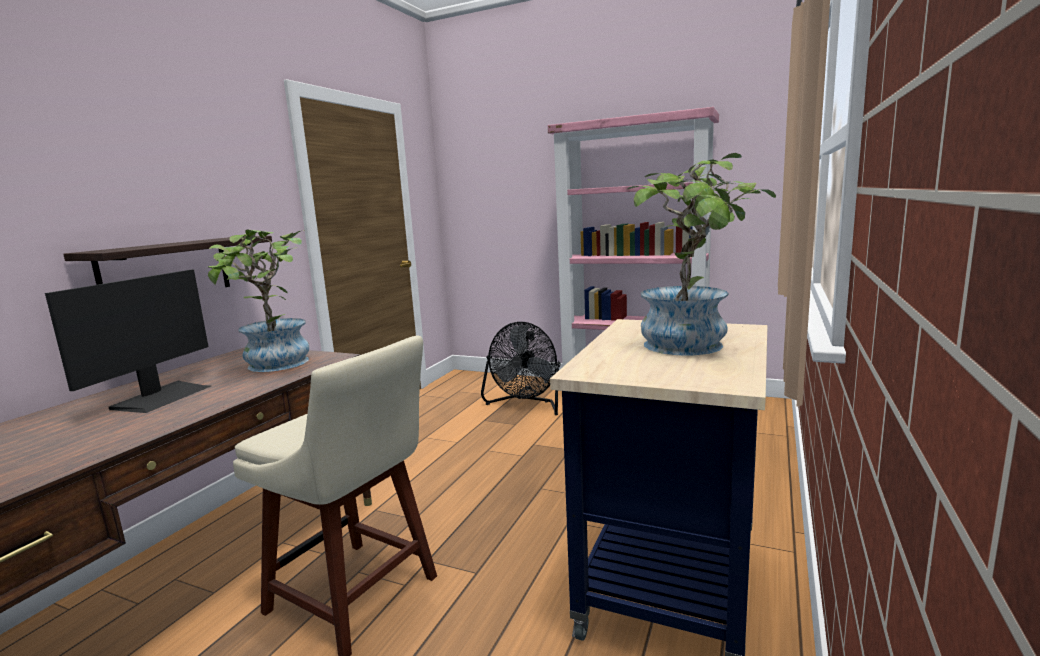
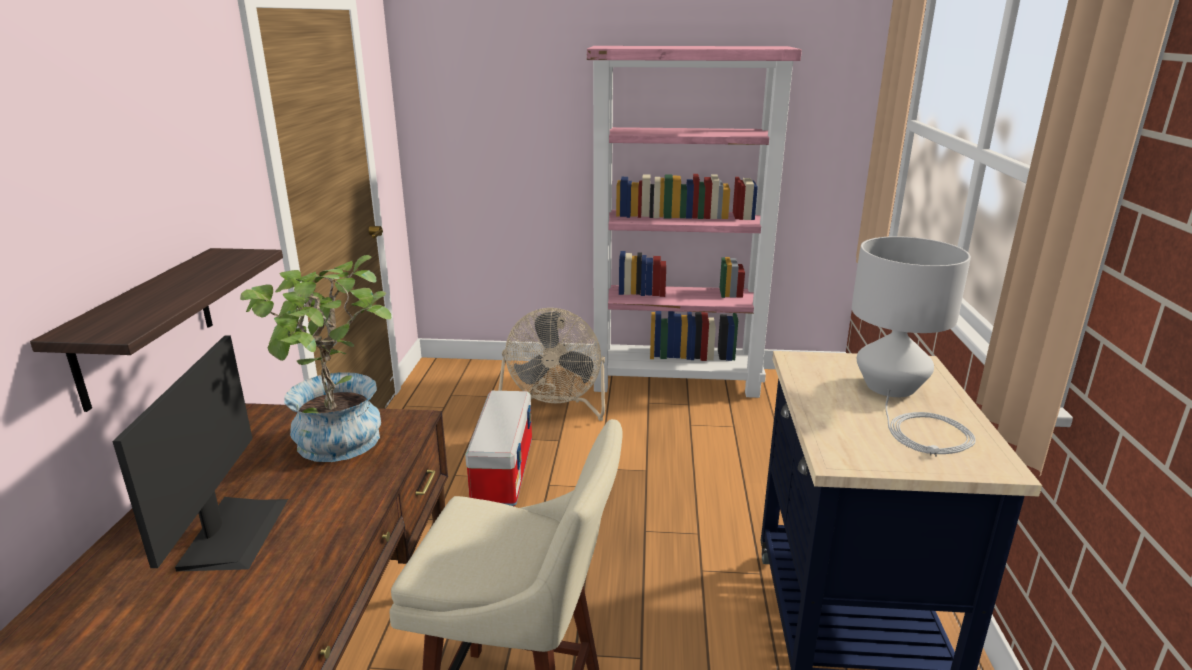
camera: 20 degrees left, 10 degrees up
(460, 438) = (502, 470): none -> storage box
(525, 403) = (552, 406): black fan -> beige fan
(693, 347) = (904, 403): potted plant -> white table lamp

